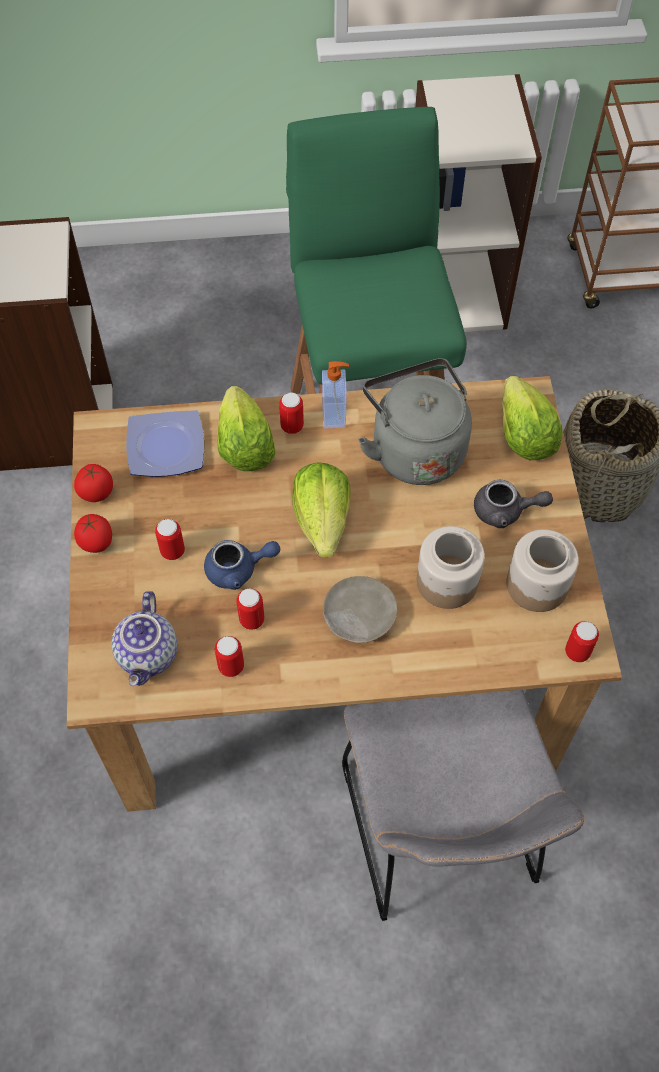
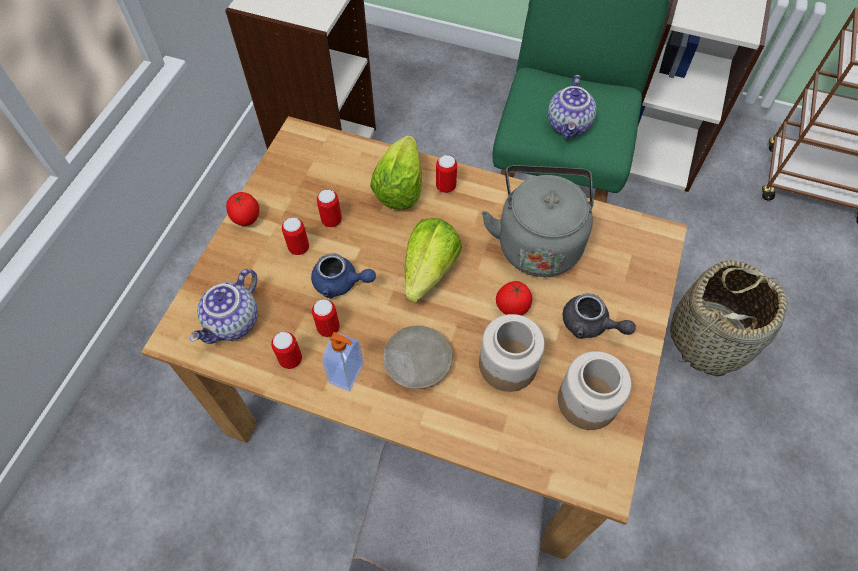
camera: 25 degrees right, 0 degrees up
(96, 493) = (268, 182): tomato -> tomato (512, 307)
(167, 448) = (340, 168): plate -> none
(335, 415) = (485, 191): soap dispenser -> soap dispenser (348, 374)
(385, 312) = (569, 125): none -> teapot
(523, 435) = (639, 266): lettuce -> none
(577, 652) = (595, 479): can -> can (331, 220)

